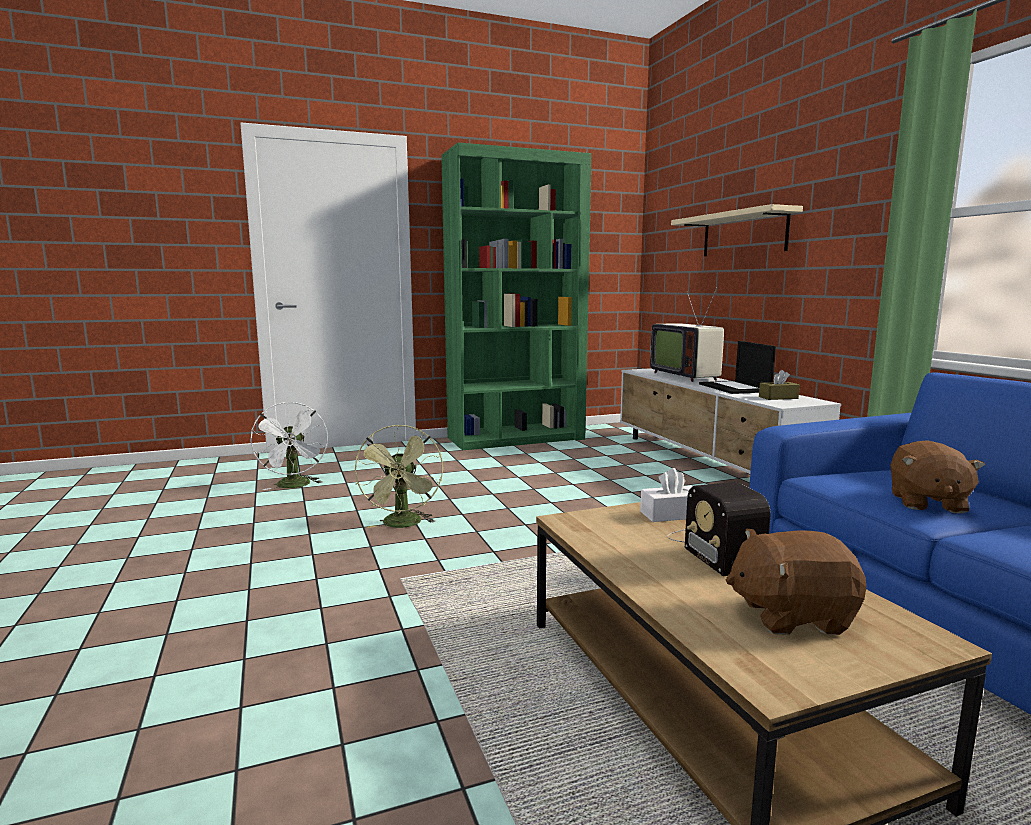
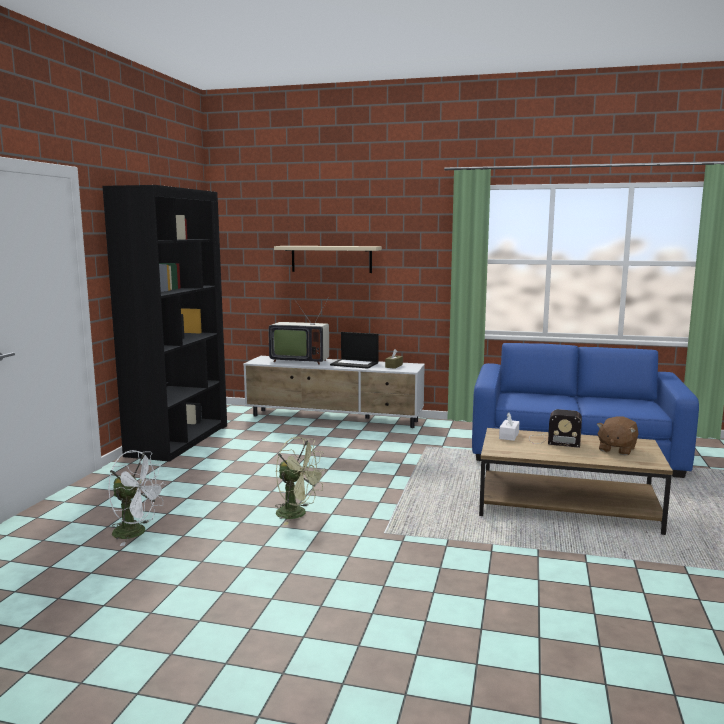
camera: 55 degrees left, 0 degrees up
(516, 438) = (179, 440): green bookcase -> black bookcase
(926, 503) = (553, 403): brown plush toy -> none

